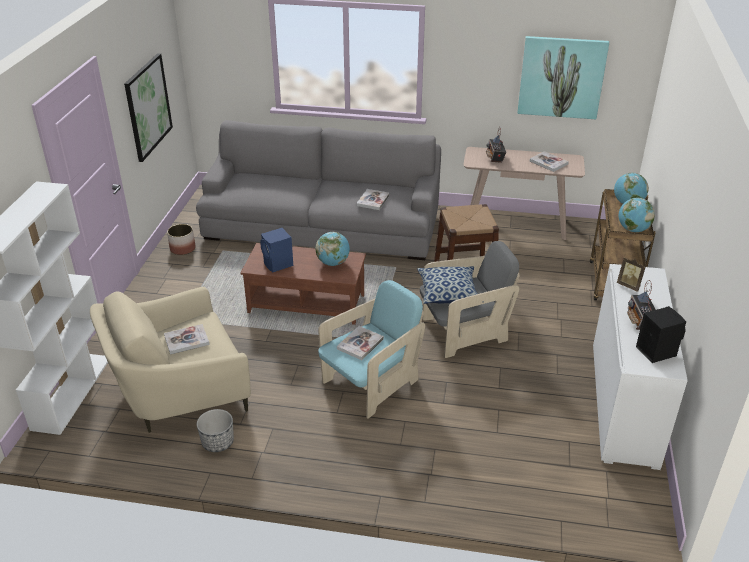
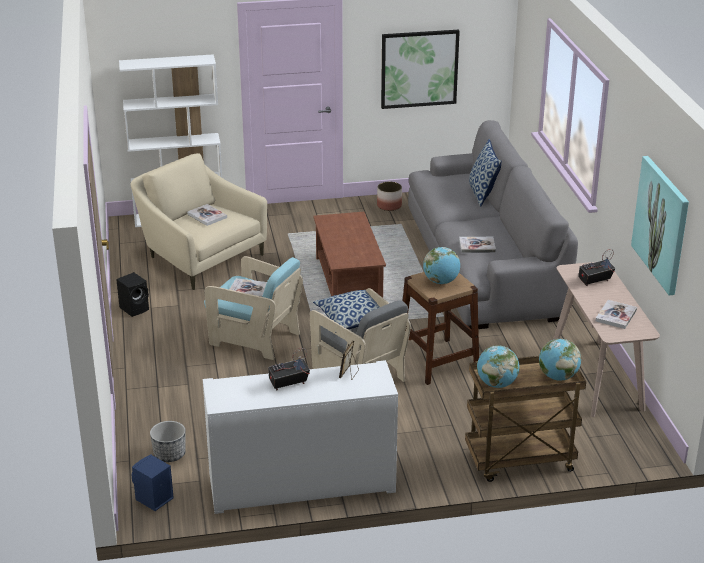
camera: 70 degrees right, 5 degrees down
(217, 442) = (153, 286): planter -> planter (169, 454)
(278, 265) = (336, 228): blue speaker -> blue speaker (153, 499)
(285, 177) = (483, 194): none -> pillow
(333, 263) = (357, 252): globe -> globe (441, 282)
(655, 350) = (244, 394): black speaker -> black speaker (135, 308)

